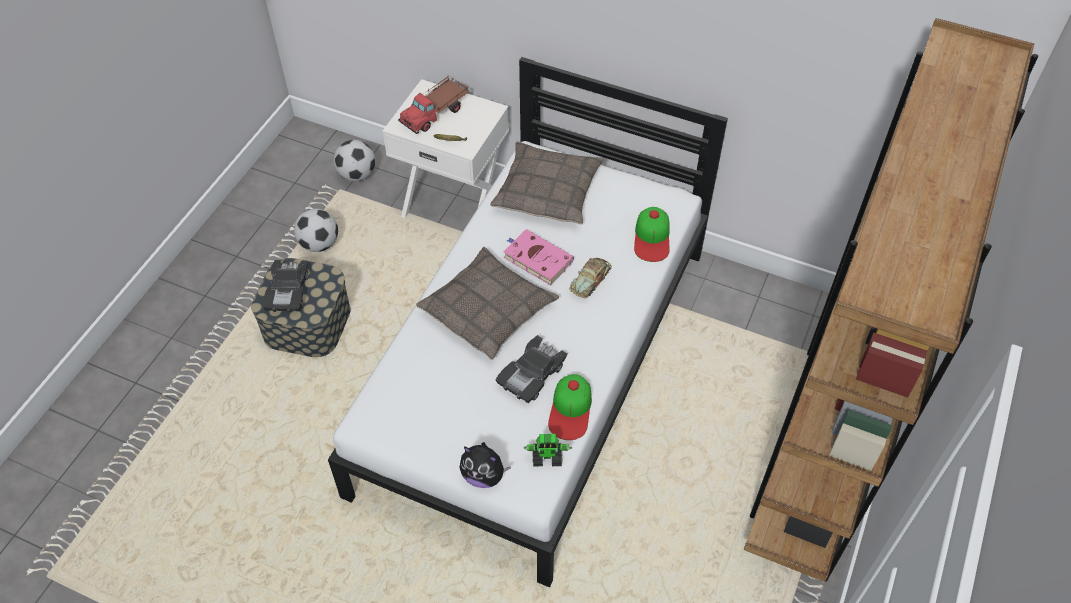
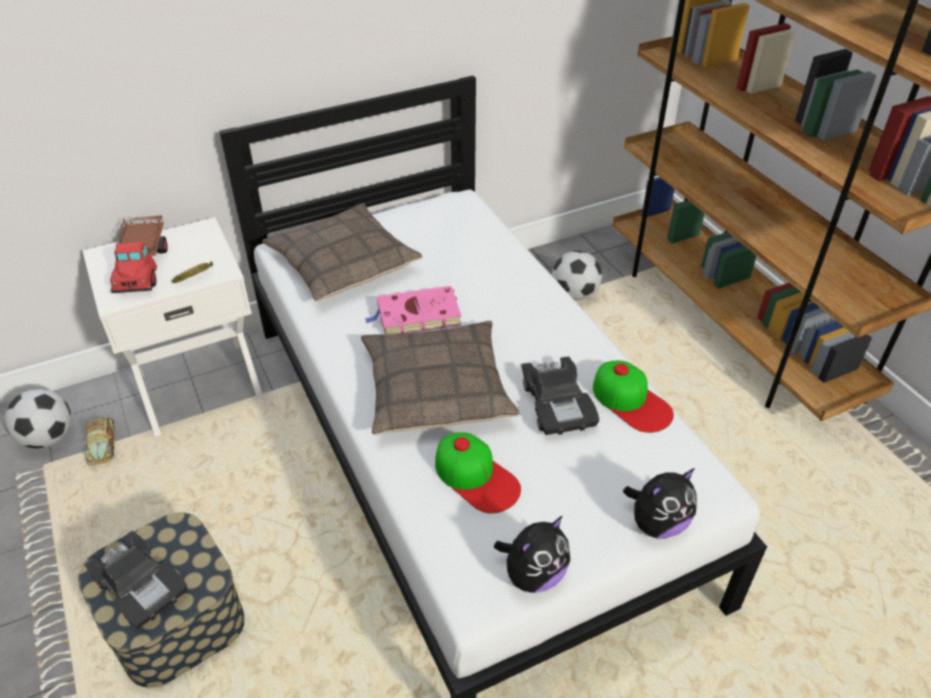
camera: 50 degrees left, 10 degrees down
(319, 244) = (85, 533): football -> football (574, 294)
(398, 439) = (533, 575): none -> plush toy
(547, 457) = (677, 454): toy robot -> none
(590, 280) = (487, 296): toy car -> toy car (102, 444)
(652, 238) = (485, 233): cap -> cap (476, 477)

